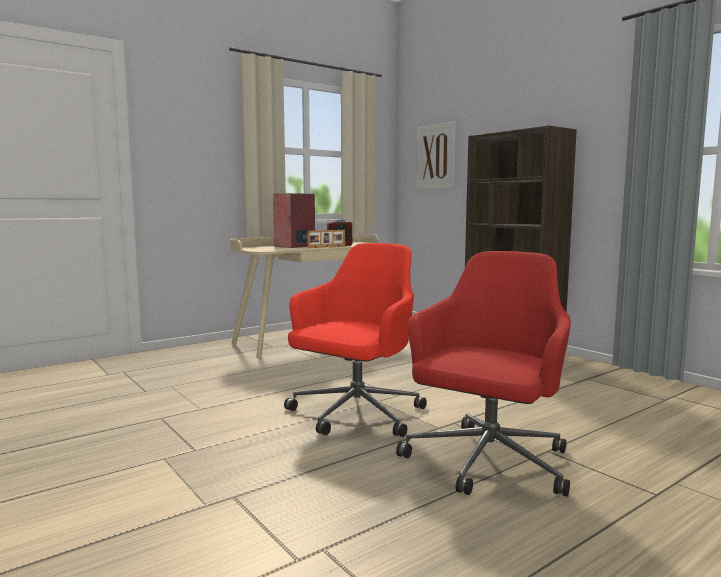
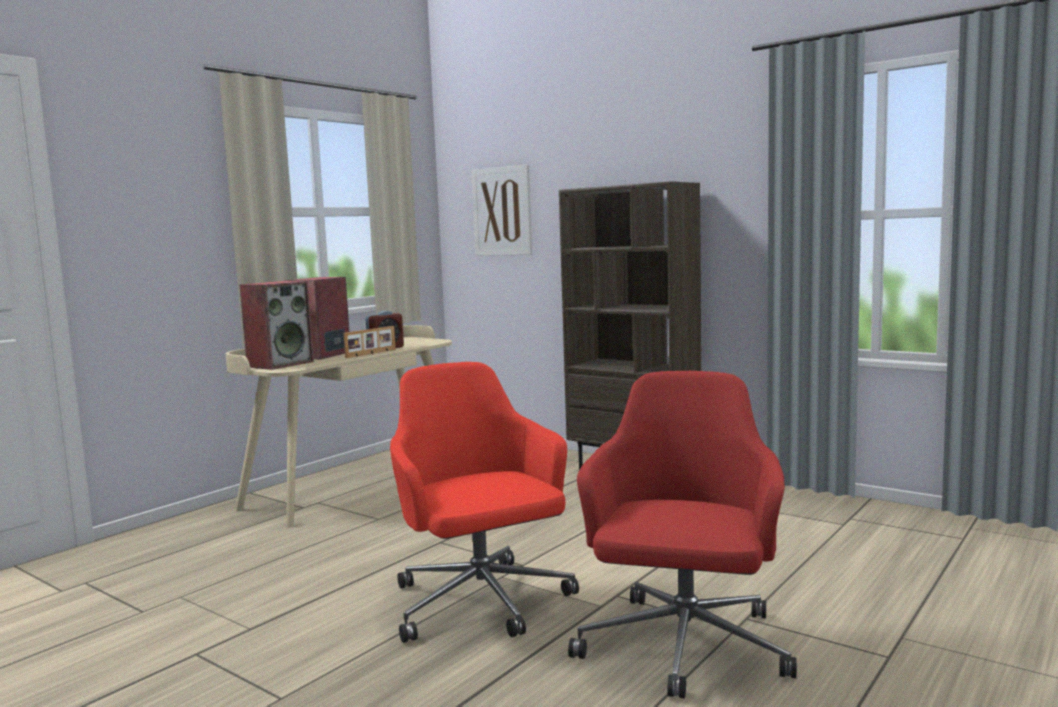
camera: 15 degrees left, 0 degrees up
(264, 248) = (280, 364): none -> speaker
(355, 415) = (481, 603): red office chair -> red office chair turned 45 degrees counterclockwise

